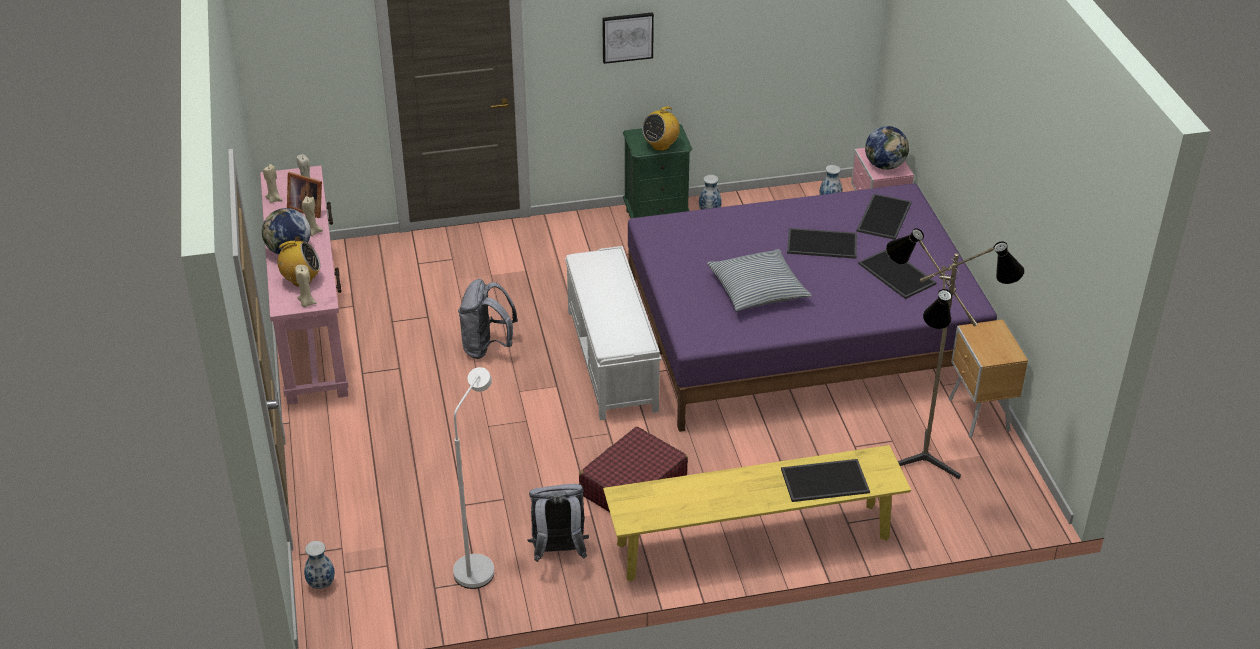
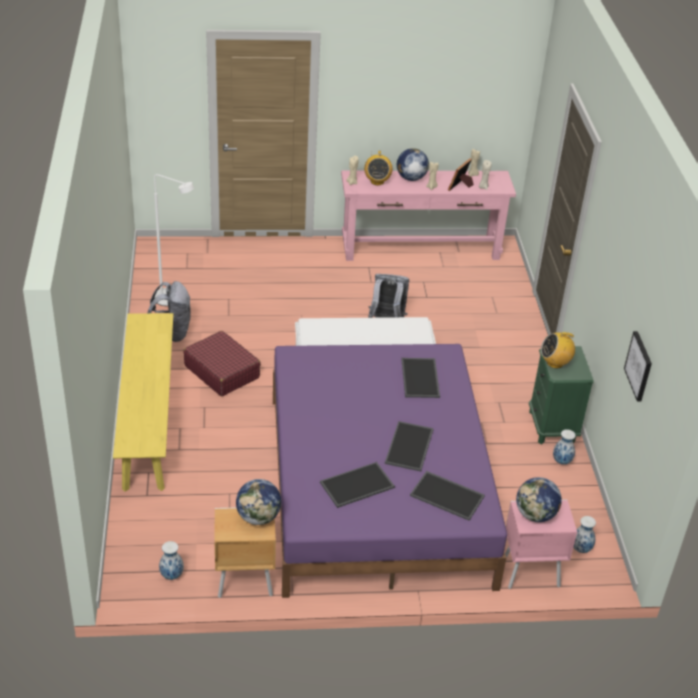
camera: 95 degrees right, 0 degrees up
(322, 584) = (180, 245): vase -> vase (171, 575)
(627, 37) = (605, 274): picture -> picture (639, 366)
(661, 145) = (555, 363): radio -> radio turned 60 degrees counterclockwise
(757, 289) = (350, 397): pillow -> none
(825, 480) = (140, 414): tray -> tray (421, 378)
(920, 465) = (196, 528): floor lamp -> none
(978, 333) = (258, 517): none -> globe

